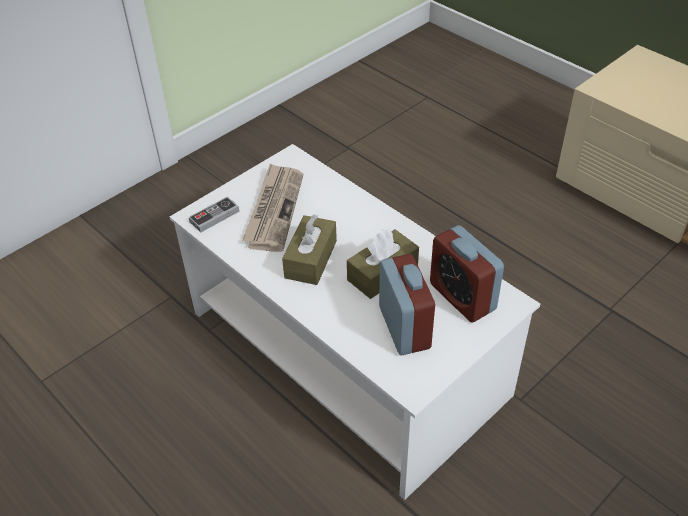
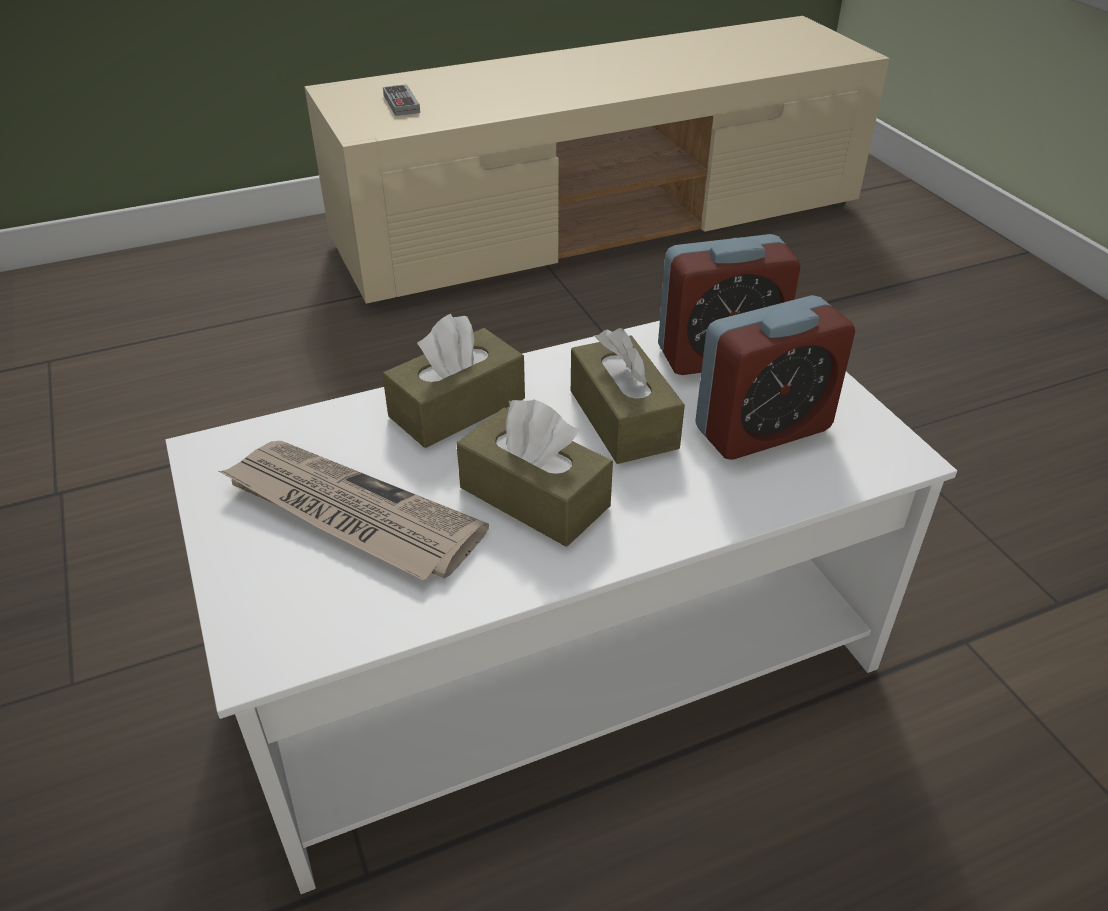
camera: 70 degrees left, 5 degrees down
(214, 216) = (292, 618): game controller -> game controller (401, 104)
(359, 215) = (457, 407): none -> brown tissue box
(404, 327) = (763, 429): alarm clock -> alarm clock turned 150 degrees clockwise

